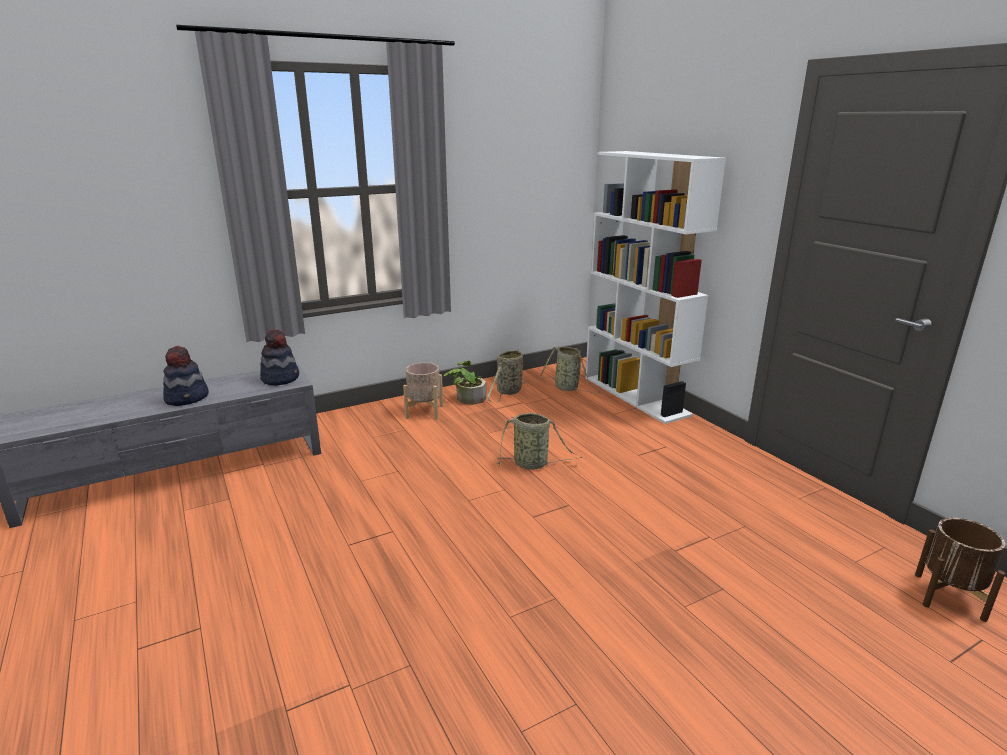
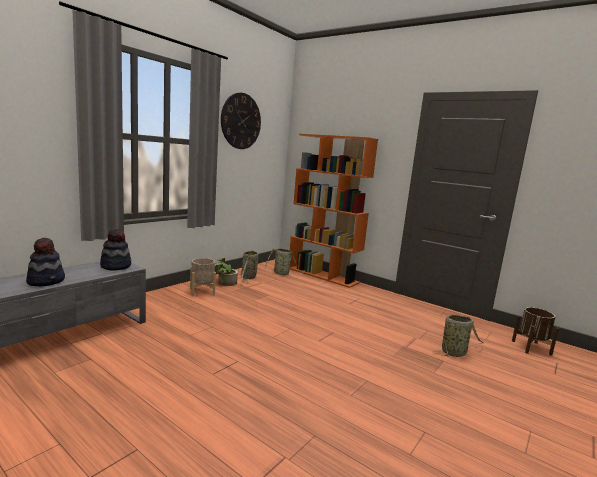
camera: 25 degrees left, 10 degrees down
(495, 141) = (241, 121): none -> wall clock
(533, 464) = (295, 314): basket -> basket (455, 353)
(636, 396) = (323, 275): white bookcase -> orange bookcase

